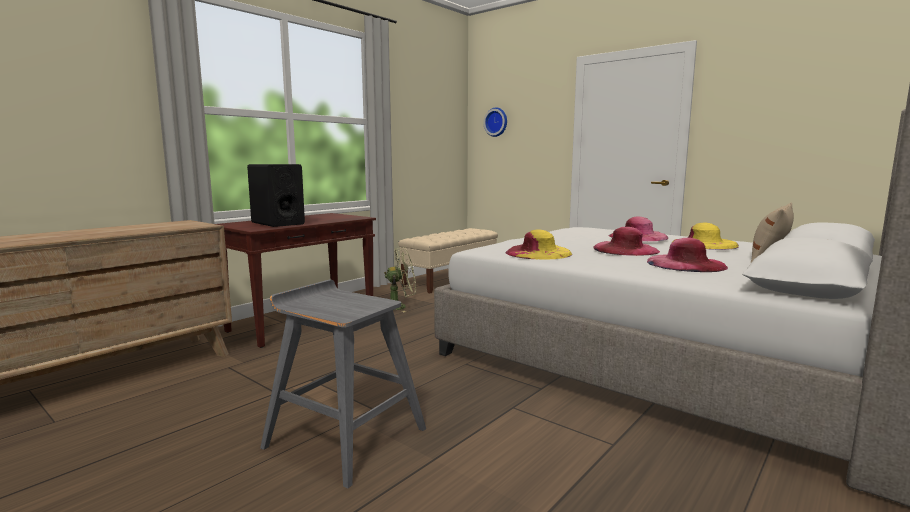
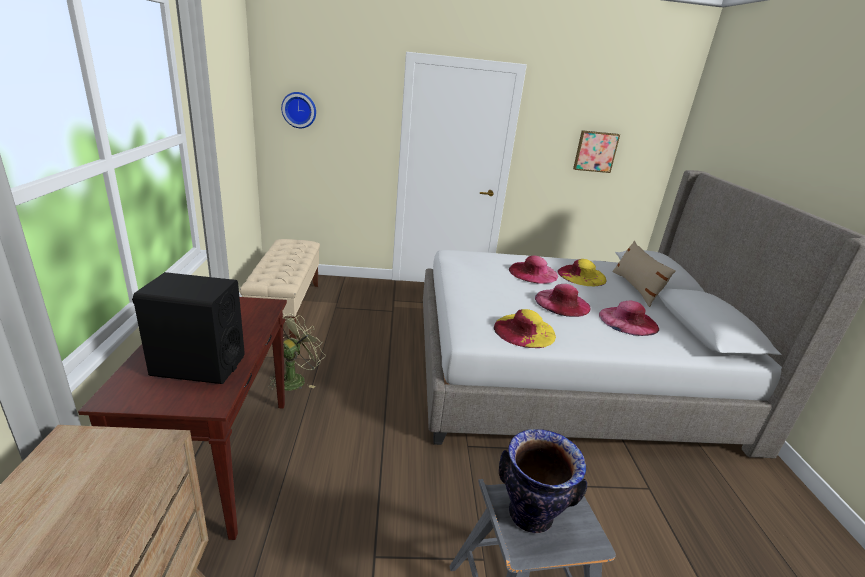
camera: 45 degrees left, 15 degrees up
(333, 301) = (530, 516): none -> vase
(802, 121) = (595, 151): none -> picture

